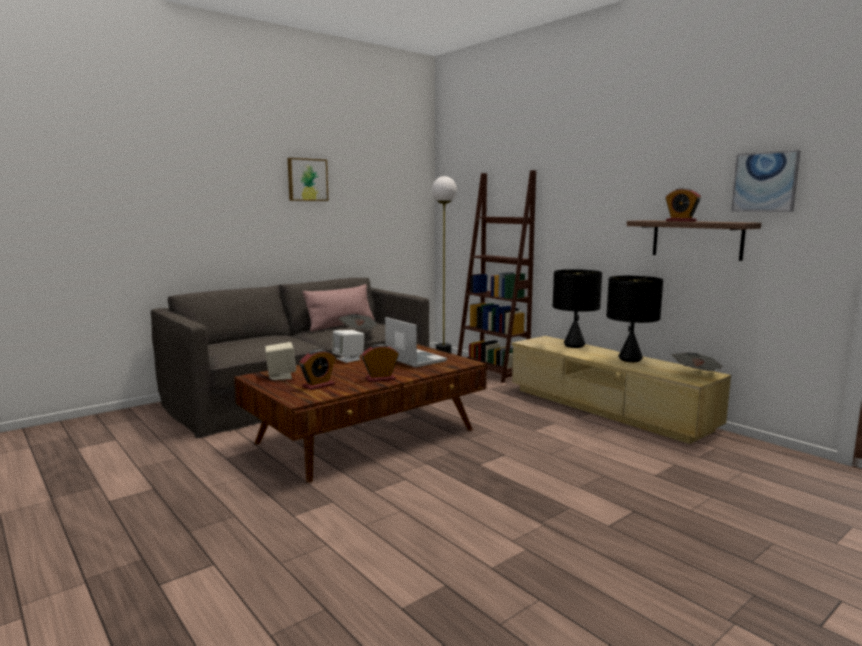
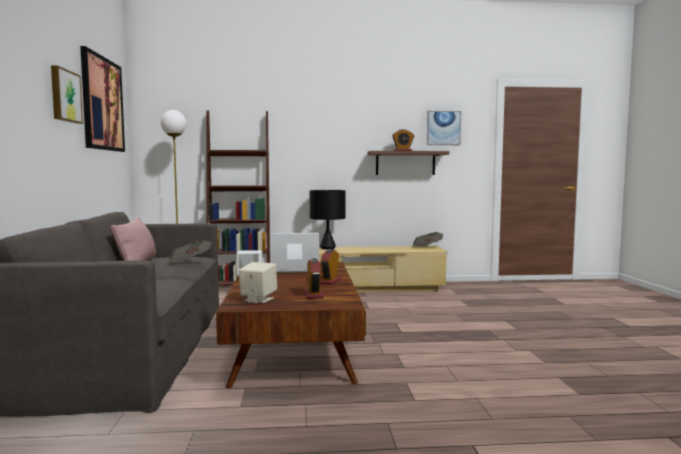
camera: 55 degrees left, 5 degrees down
(374, 178) = (102, 104): none -> picture
(630, 360) = (379, 248): black table lamp -> none

